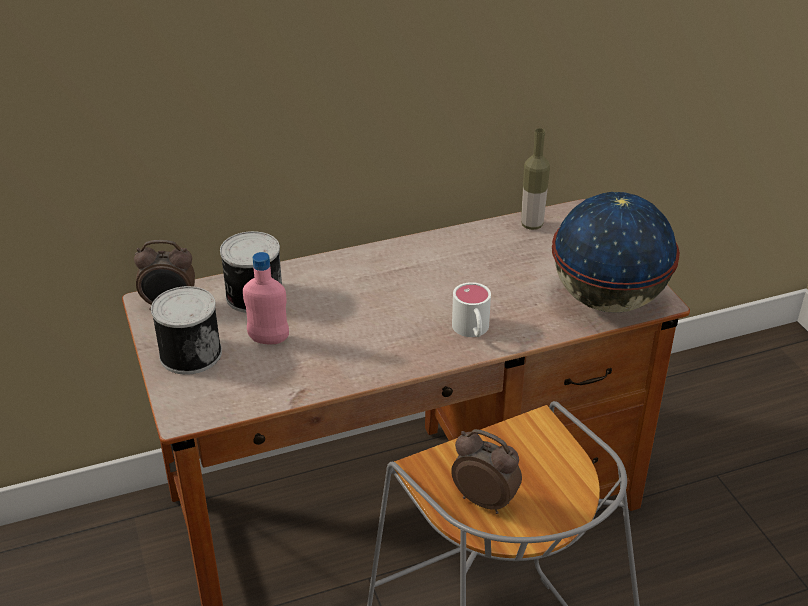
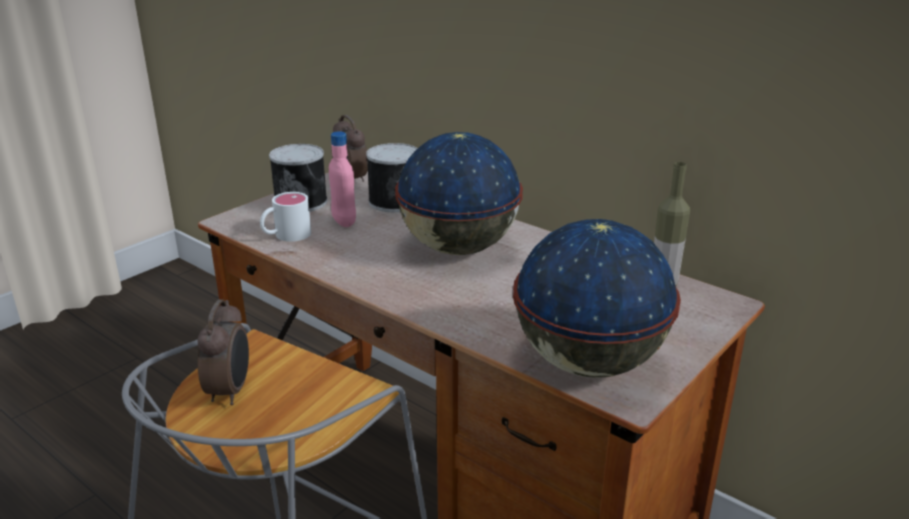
camera: 60 degrees right, 10 degrees down
(389, 293) = (459, 249): none -> globe
(472, 331) = (446, 300): white mug -> white mug (286, 236)

